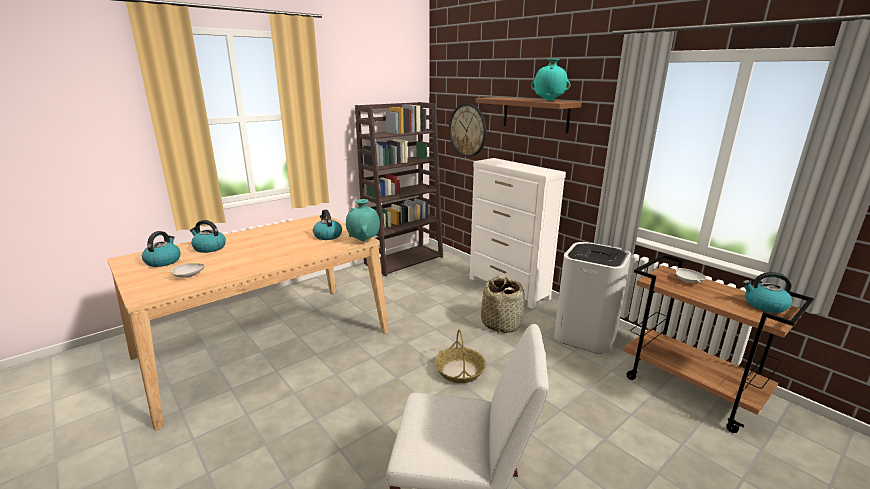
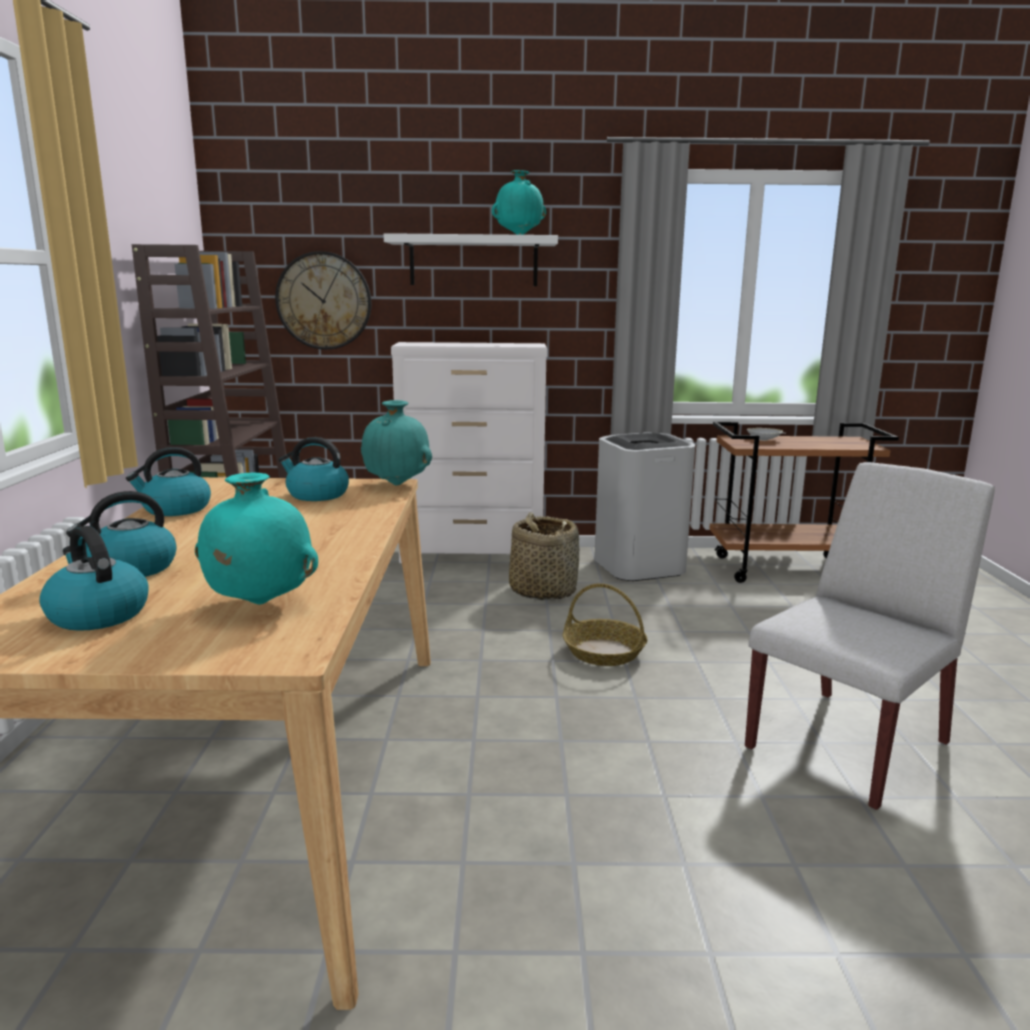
camera: 50 degrees left, 5 degrees down
(188, 276) = (259, 604): white bowl -> turquoise vase
(535, 114) = (473, 261): brown shelf -> white shelf
(764, 305) = (841, 440): kettle -> kettle (175, 509)

